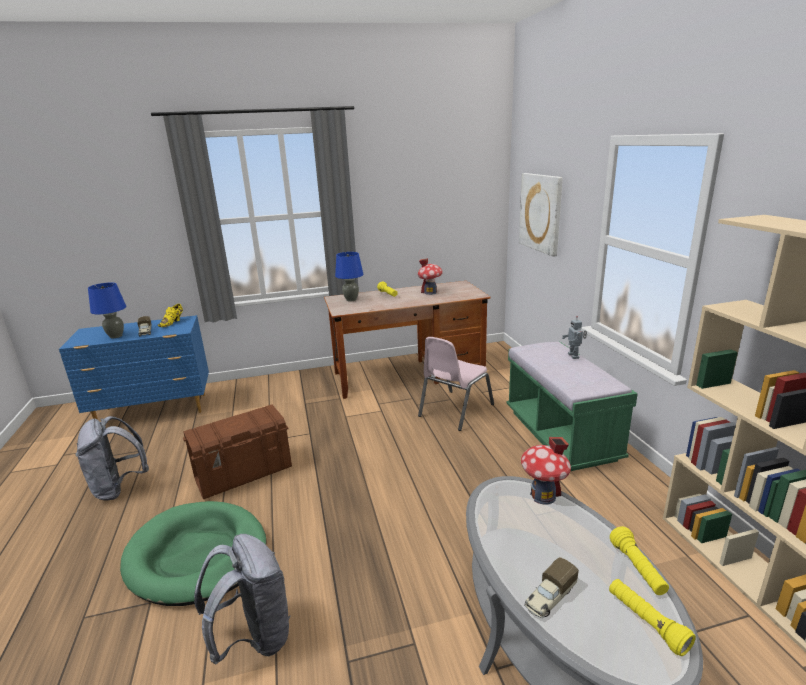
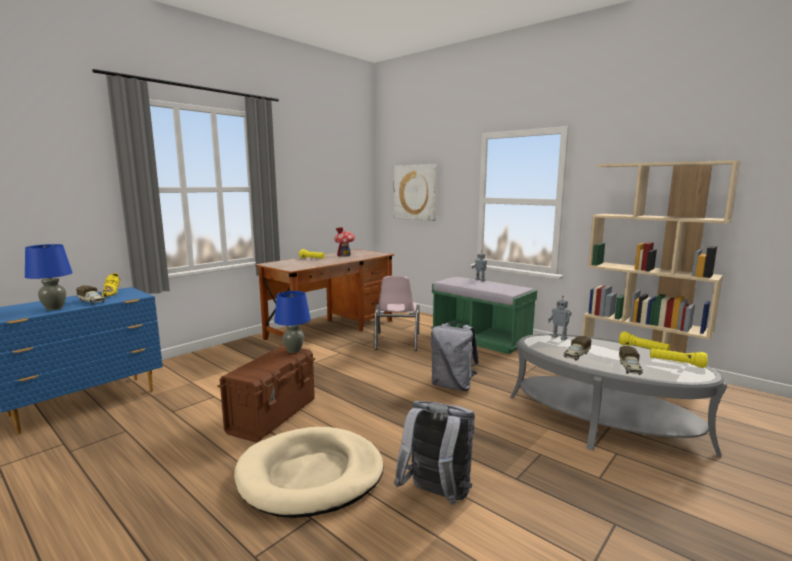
camera: 35 degrees left, 10 degrees down
(119, 487) = (138, 464): grey backpack -> grey backpack (453, 386)
(197, 555) = (311, 475): green dog bed -> beige dog bed
(351, 300) = (286, 263): blue table lamp -> blue table lamp (294, 350)
(512, 538) = (576, 355): none -> toy truck
(543, 496) = (559, 337): toy house -> toy robot

